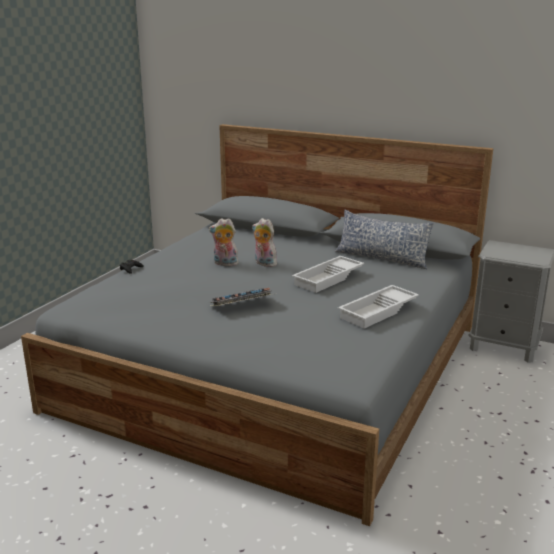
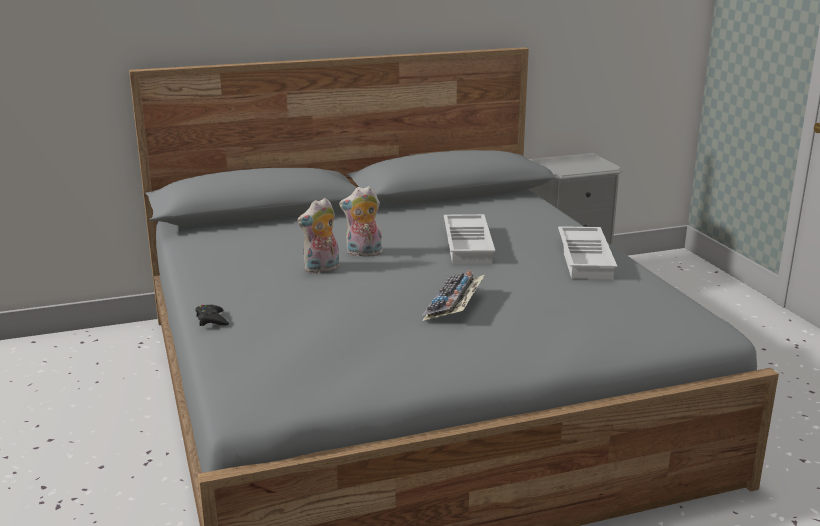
camera: 45 degrees left, 0 degrees up
(381, 258) = (463, 208): pillow -> none

